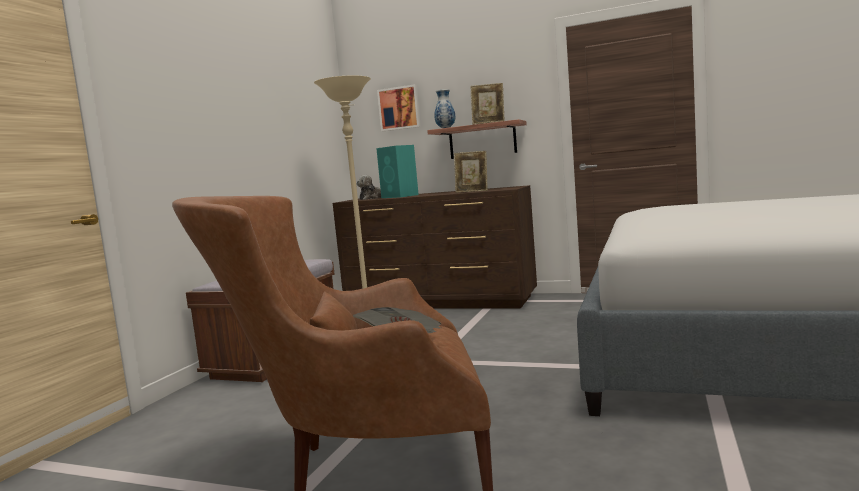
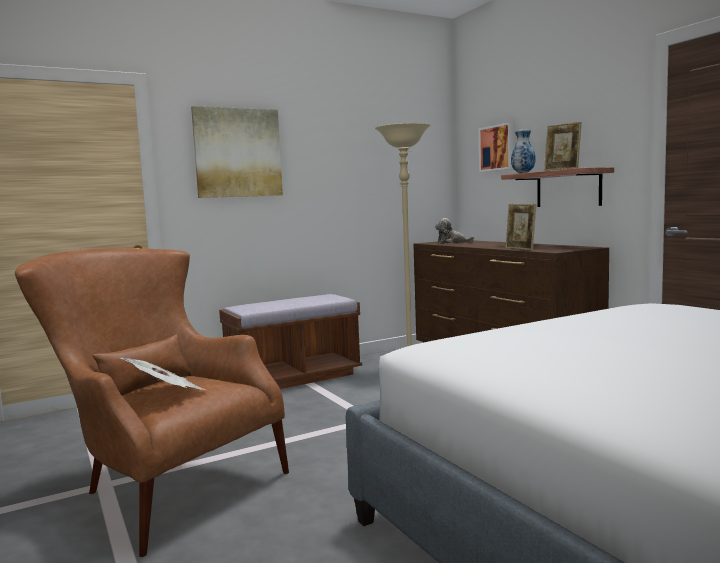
camera: 40 degrees right, 0 degrees up
(181, 97) = (237, 153): none -> picture
(400, 196) = (470, 244): turquoise speaker -> none

